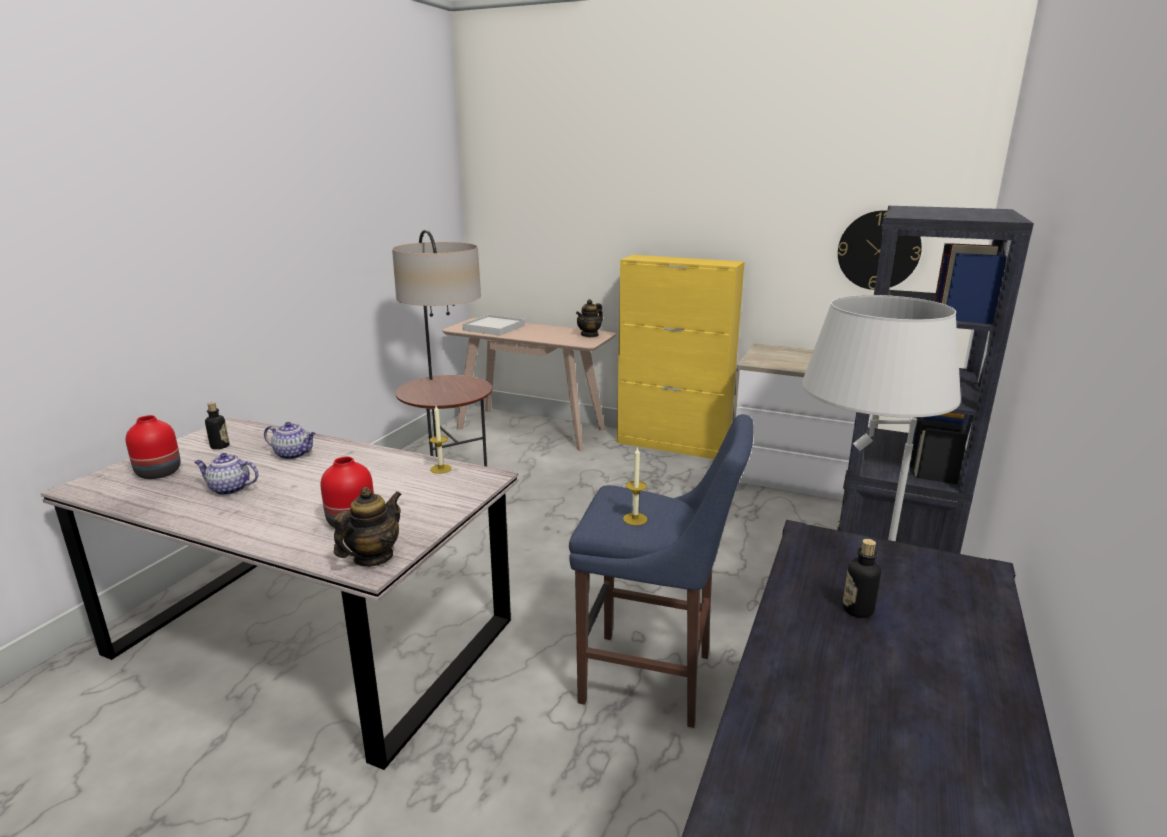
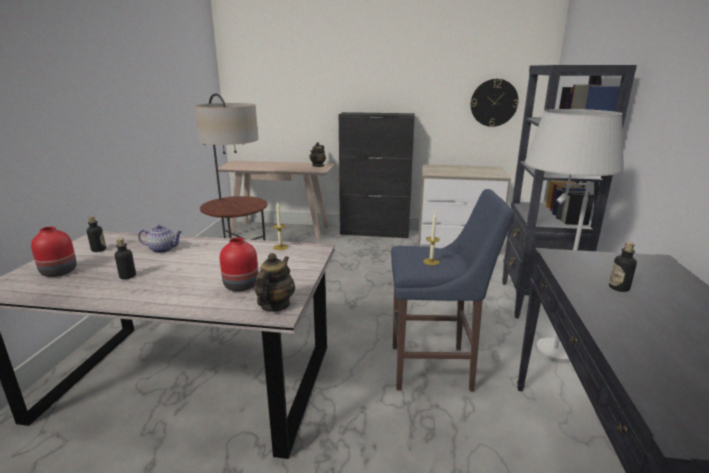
camera: 15 degrees left, 0 degrees up
(229, 489) = (128, 276): teapot -> bottle
(494, 328) = (251, 165): white tray -> none
(673, 445) = (375, 232): yellow cabinet -> black cabinet

